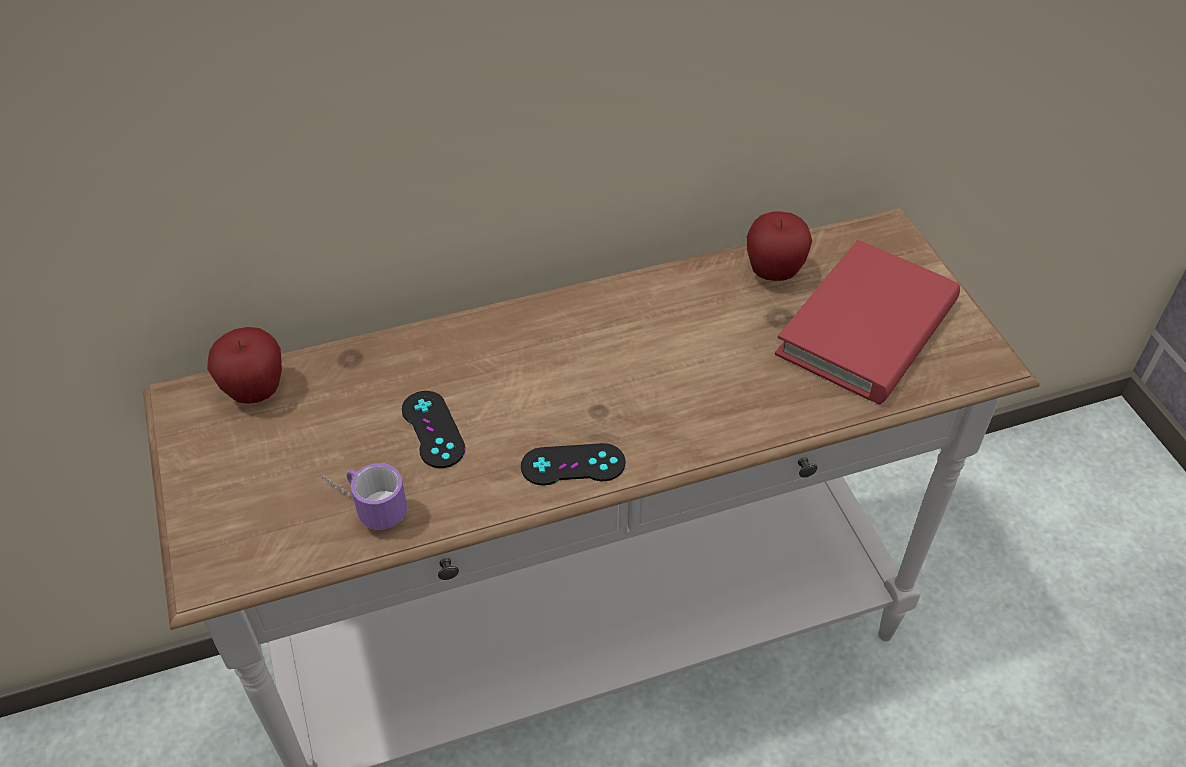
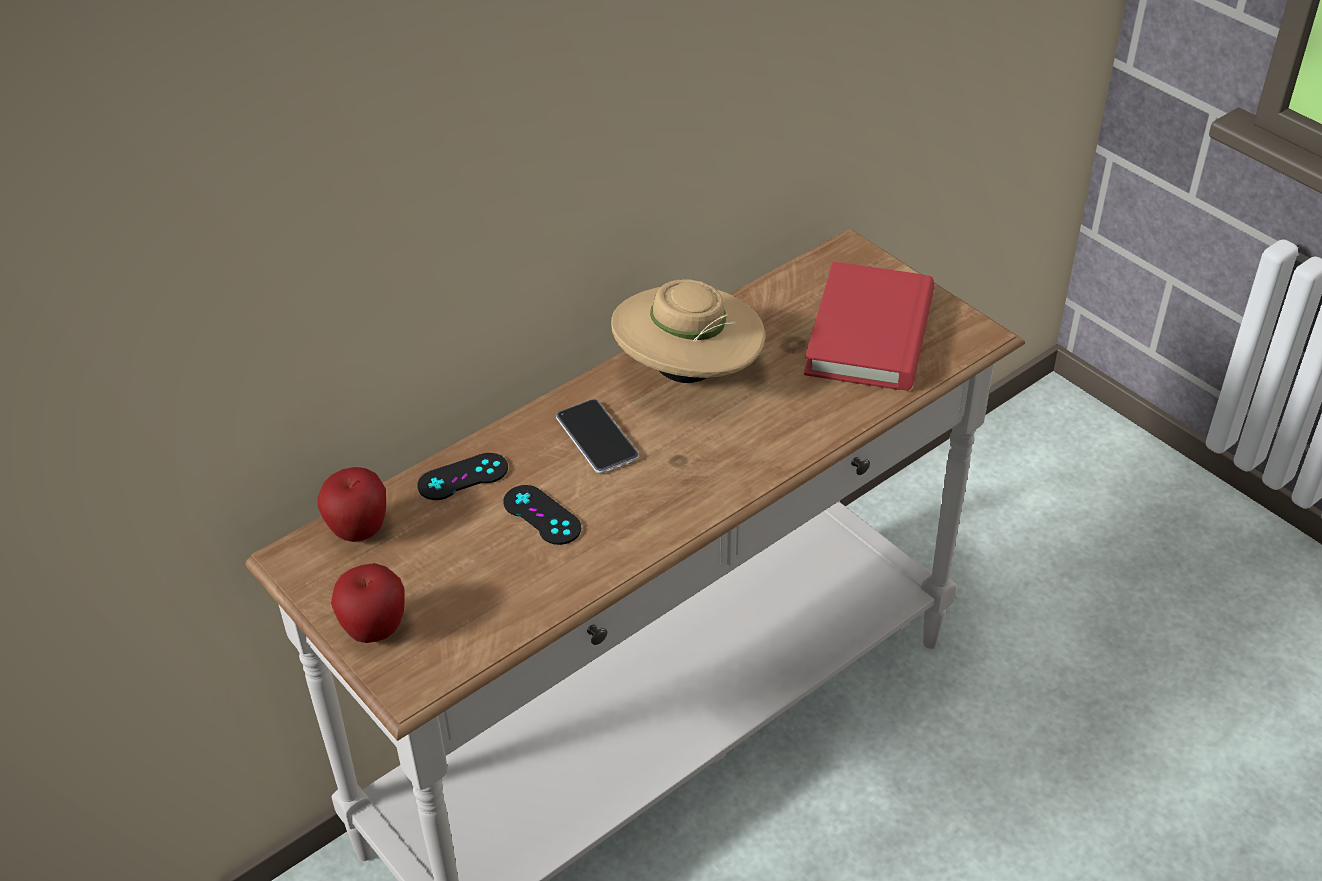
camera: 20 degrees left, 5 degrees down
(363, 504) = (515, 591): mug -> none
(530, 362) = (597, 438): none -> phone
(573, 465) = (680, 508): black game controller -> black game controller (463, 477)
(656, 319) = (689, 373): none -> beige hat
(773, 273) = (770, 309): apple -> apple (374, 630)

